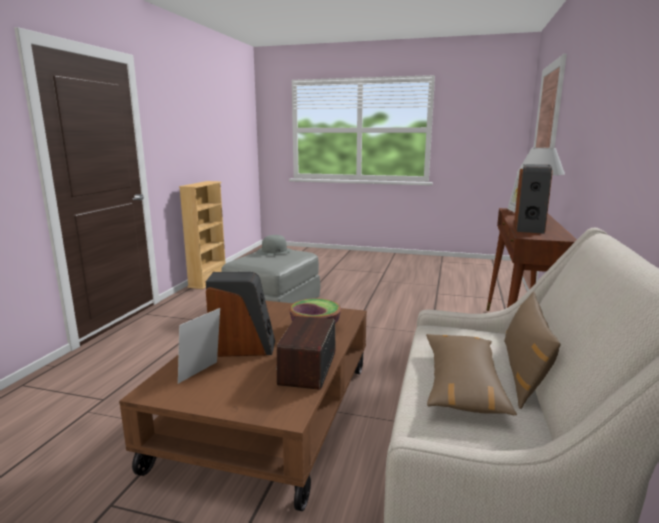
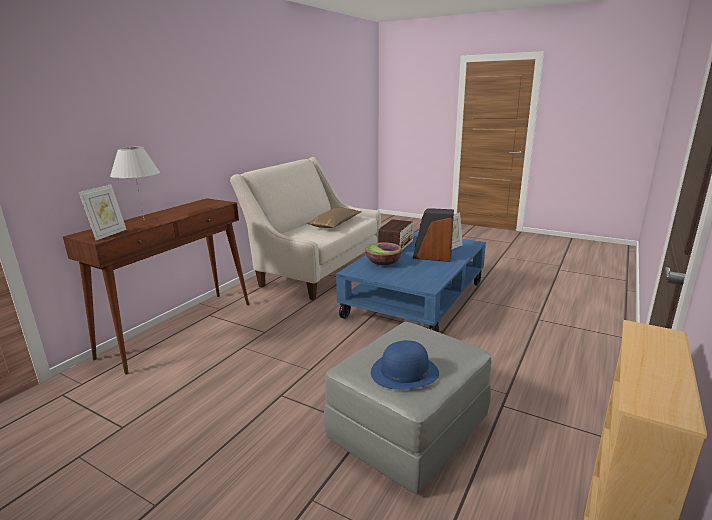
camera: 165 degrees left, 5 degrees up
(271, 413) = (415, 299): brown coffee table -> blue coffee table
(274, 251) = (404, 372): grey hat -> blue hat
(524, 372) = (303, 225): brown pillow -> none
(530, 227) = (191, 210): speaker -> none

